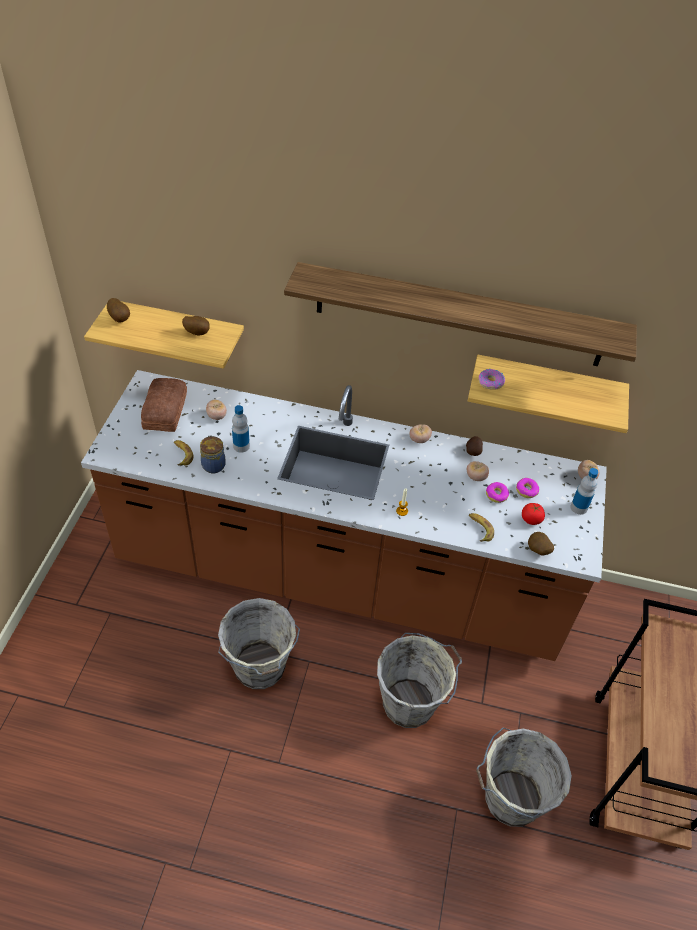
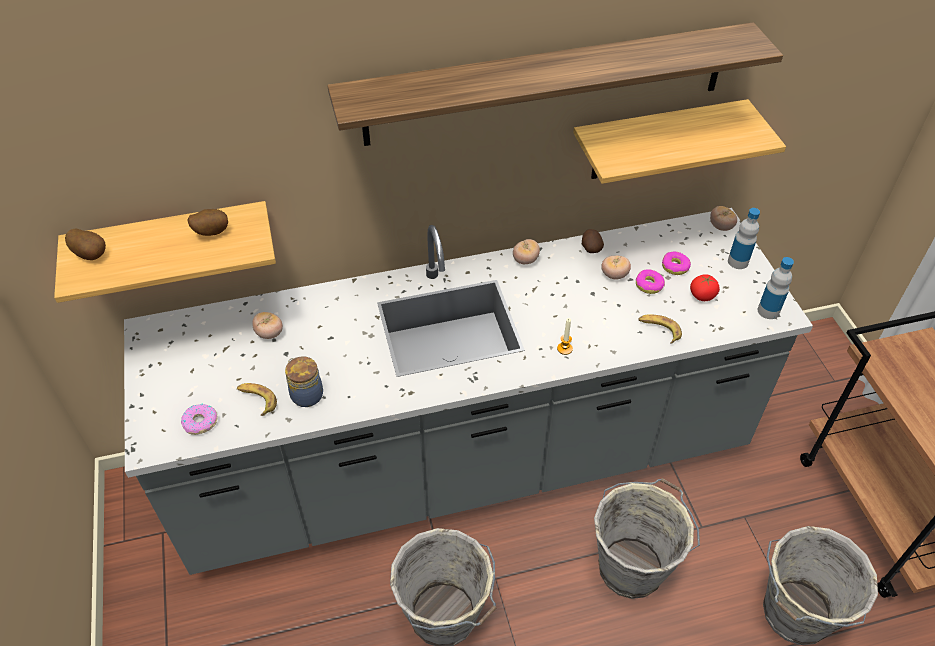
camera: 25 degrees left, 0 degrees up
(164, 410) = (195, 355): bread -> none
(241, 446) = (325, 356): bottle -> bottle (768, 311)
(340, 575) = (467, 463): brown counter -> grey counter
(490, 382) = (613, 152): donut -> donut (200, 422)
(537, 551) = (733, 326): potato -> none

